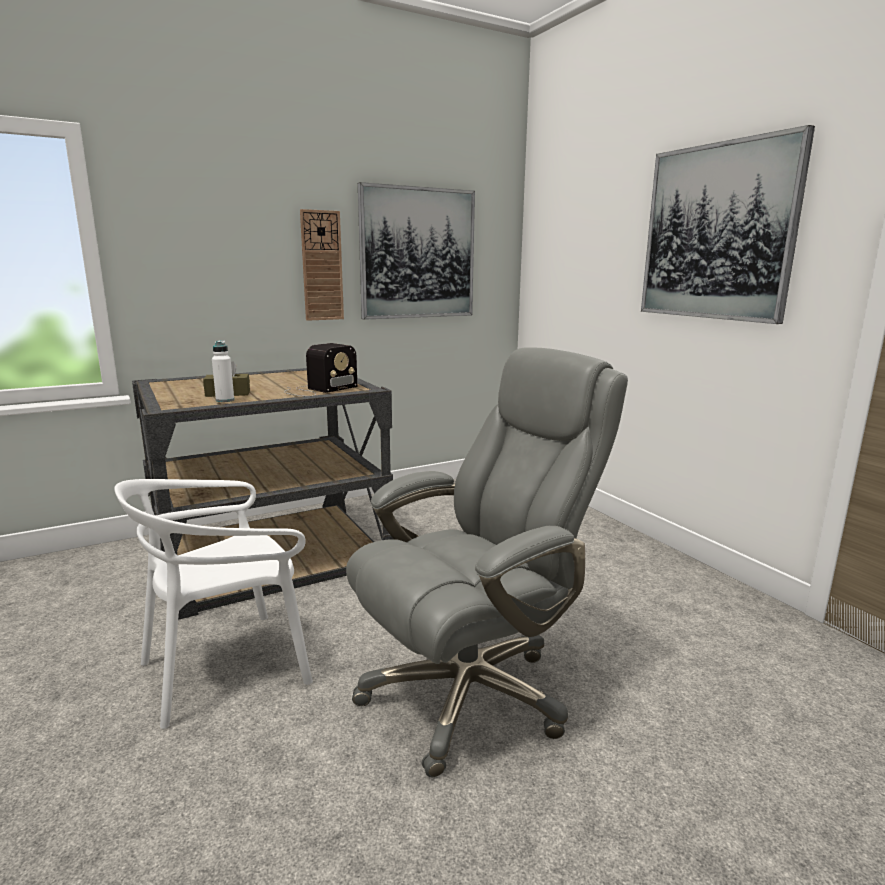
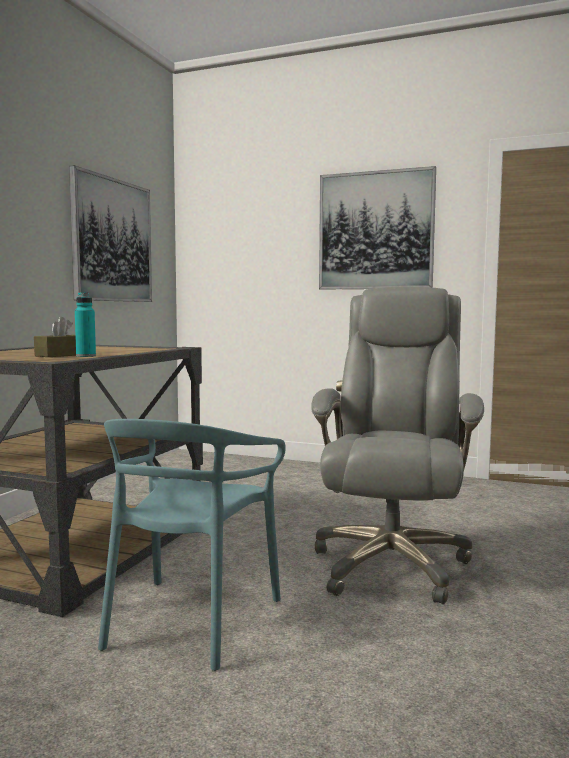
camera: 40 degrees left, 10 degrees down
(225, 400) = (86, 356): white bottle -> turquoise bottle
(226, 668) = (190, 620): white chair -> turquoise chair
(318, 389) = (139, 349): radio -> none
(322, 266) = (43, 242): wall clock -> none

